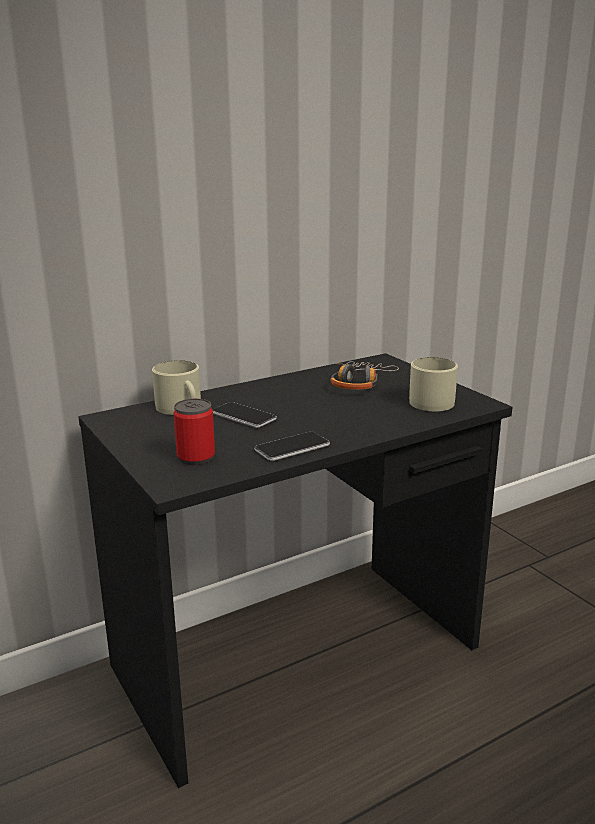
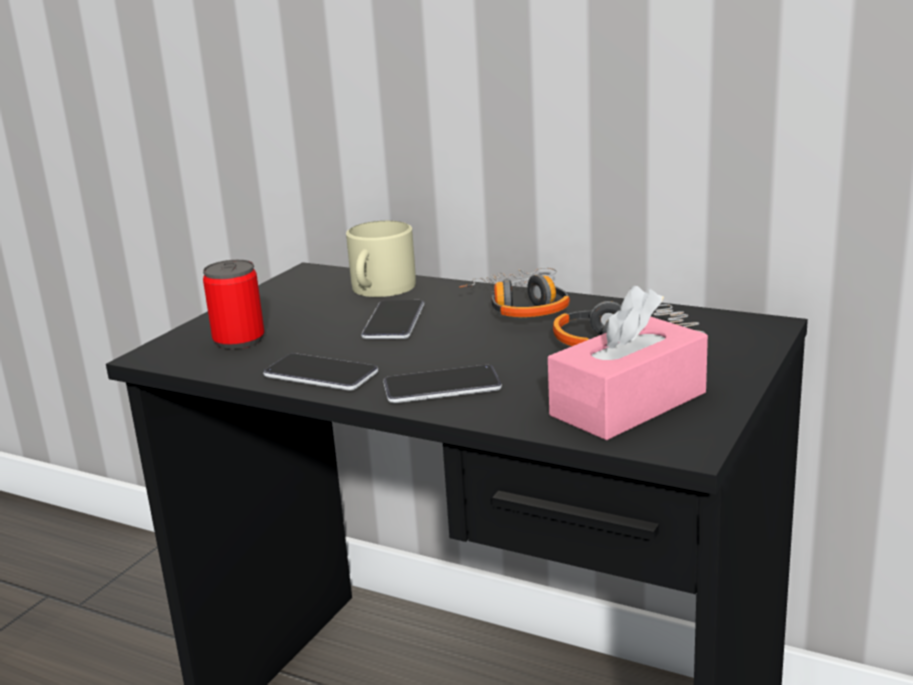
camera: 60 degrees right, 0 degrees up
(277, 388) = (522, 306): none -> headphones
(355, 426) = (442, 387): none -> phone
(429, 400) = (628, 404): beige mug -> pink tissue box

